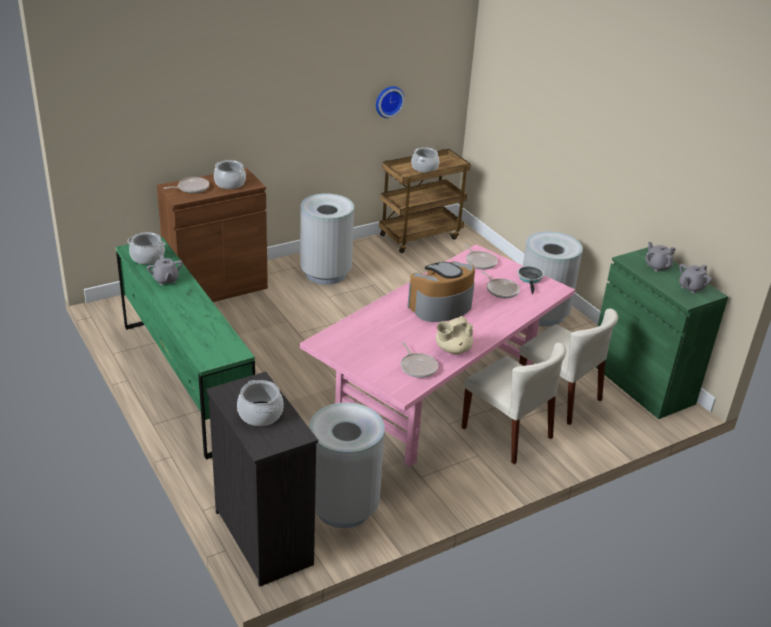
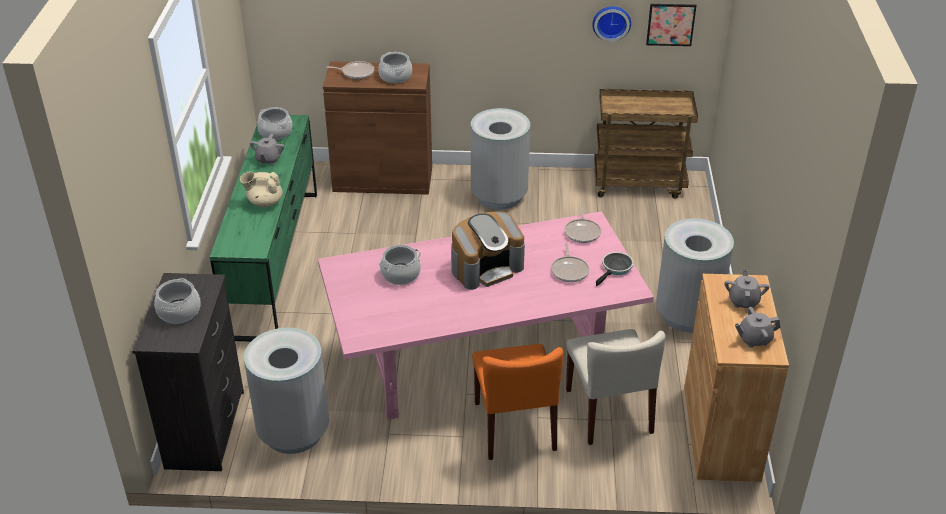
camera: 35 degrees right, 5 degrees up
(418, 367) = (396, 321): frying pan -> none
(424, 168) = (645, 107): cooking pot -> cooking pot (400, 274)
(431, 95) = (670, 24): none -> picture
(440, 306) = (486, 267): coffee machine -> coffee machine turned 150 degrees clockwise
(452, 349) = (448, 316): beige teapot -> beige teapot (264, 202)
(507, 433) = (515, 426): beige chair -> orange chair
(641, 383) = (721, 433): green cabinet -> brown cabinet

